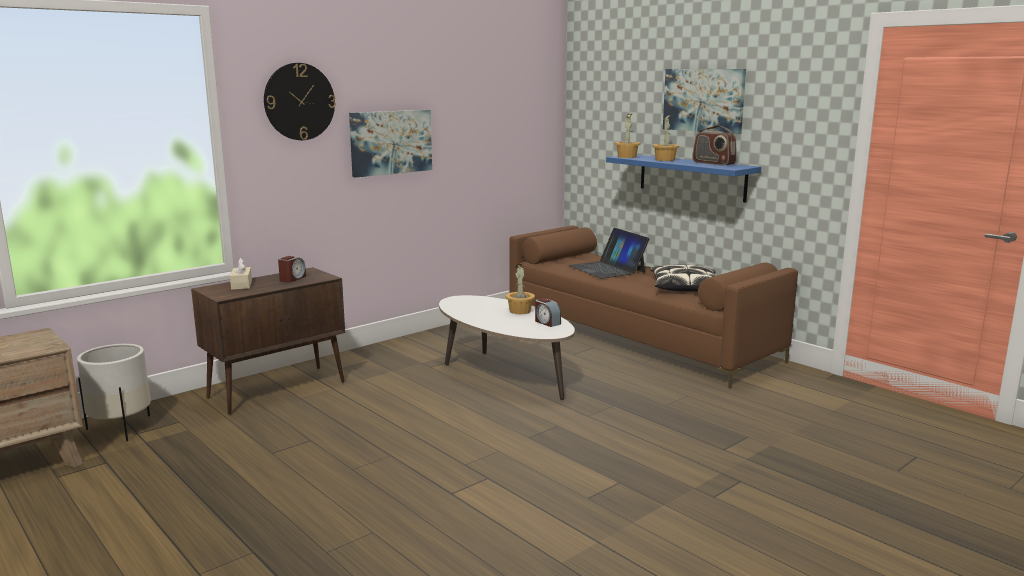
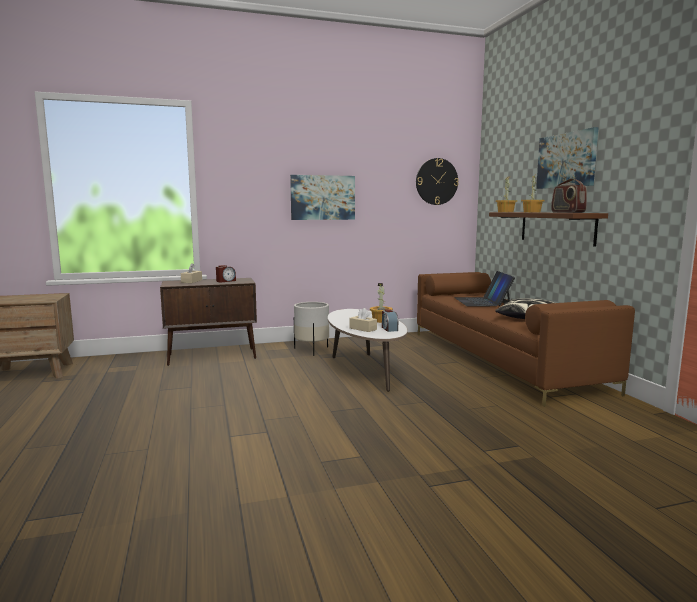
camera: 25 degrees right, 5 degrees down
(121, 428) = (105, 363): white planter -> white planter (312, 350)
(299, 101) = (253, 165): wall clock -> wall clock (436, 181)
(517, 327) = (363, 329): none -> beige tissue box
(691, 177) = (556, 227): blue shelf -> brown shelf

